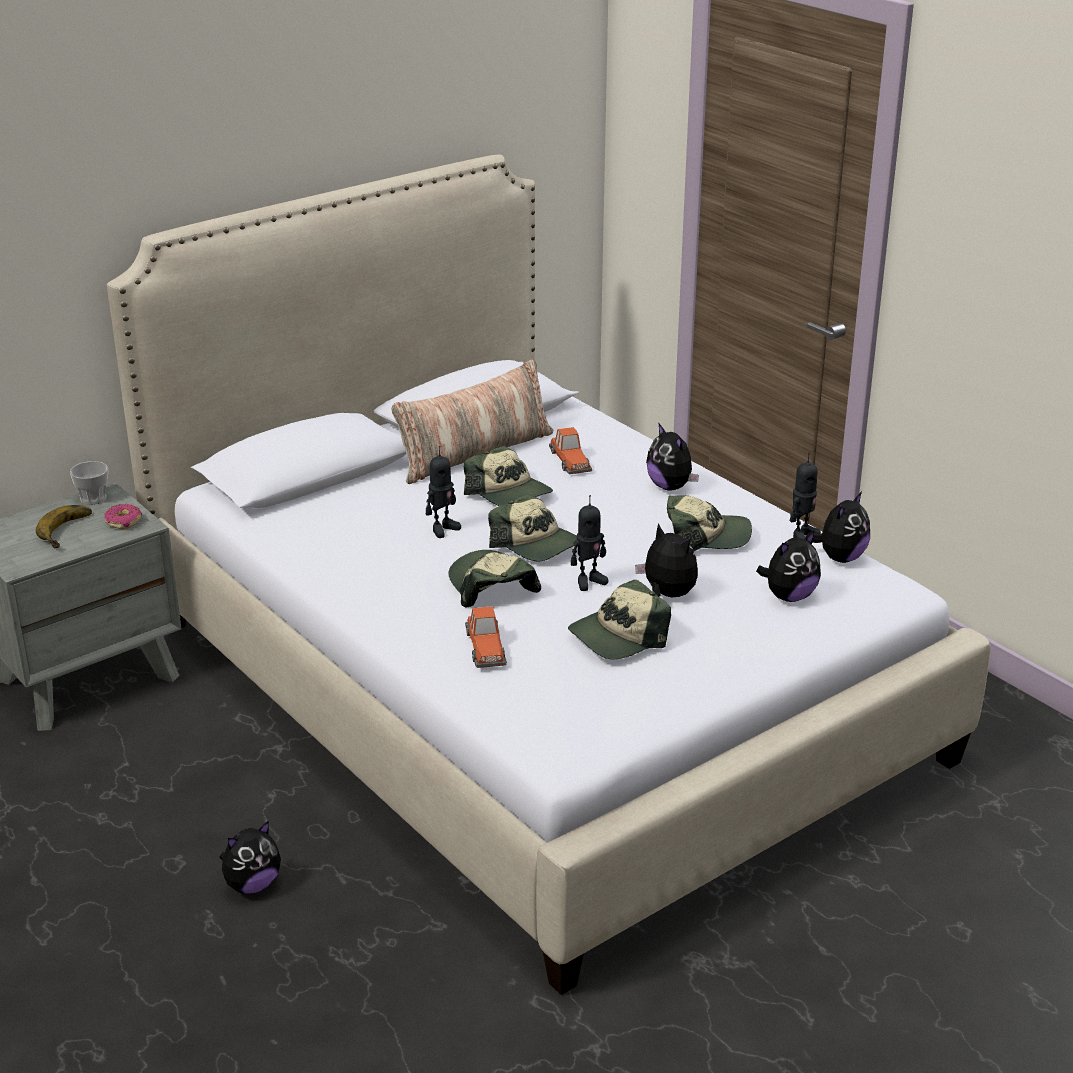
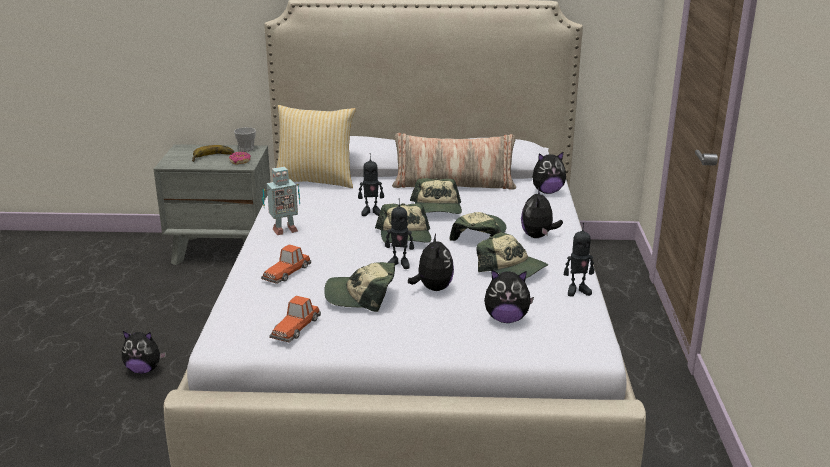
camera: 40 degrees right, 5 degrees down
(292, 511) = (316, 180): none -> pillow
(379, 596) = (283, 230): none -> toy robot
(491, 586) = (343, 246): cap -> cap (479, 236)
(570, 460) = (501, 204): toy car -> toy car (296, 327)
(840, 558) = (582, 312): plush toy -> plush toy (547, 191)

